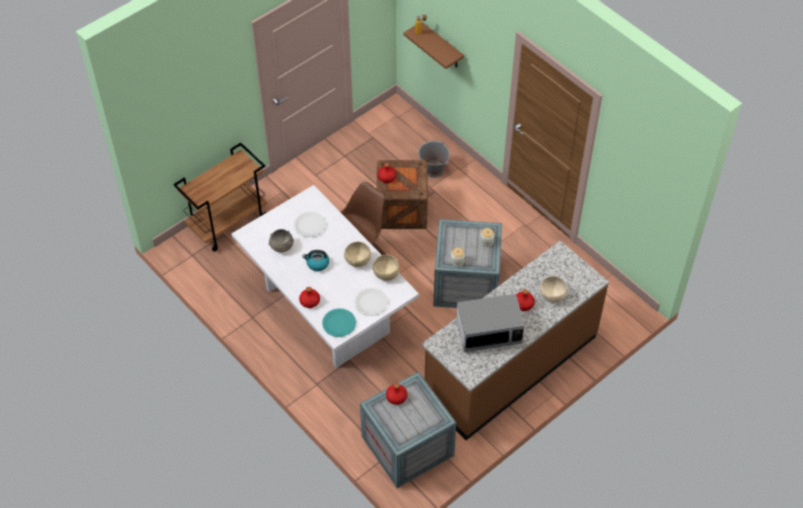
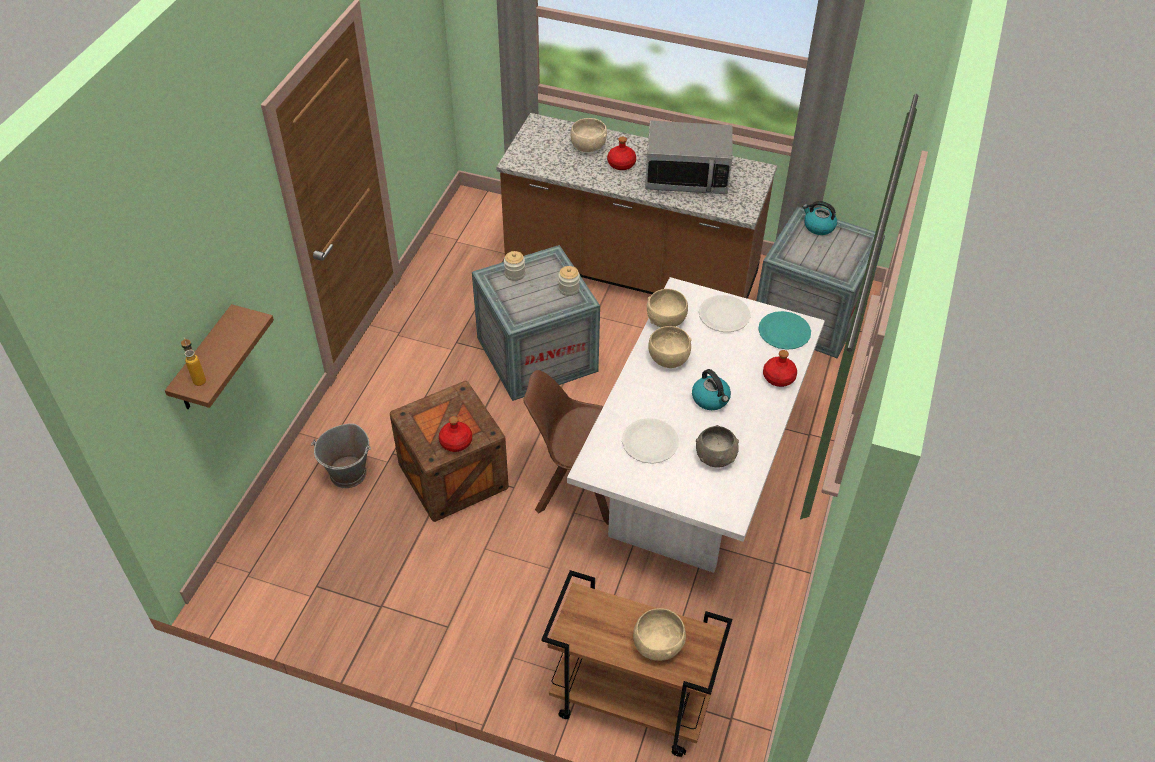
camera: 120 degrees left, 5 degrees down
(210, 184) = (657, 645): none -> beige bowl
(396, 397) = (814, 264): red bottle -> none
(428, 421) = (818, 226): none -> kettle
(489, 332) = (687, 177): microwave -> microwave turned 135 degrees clockwise

